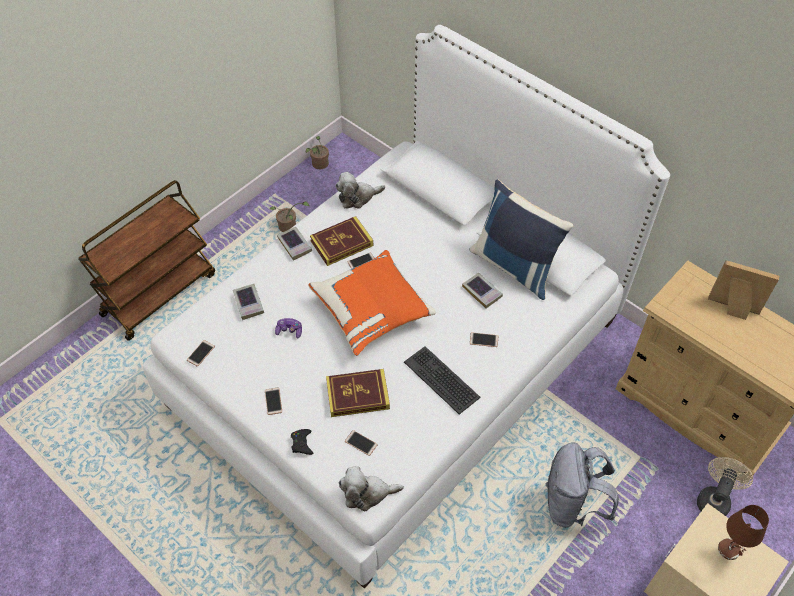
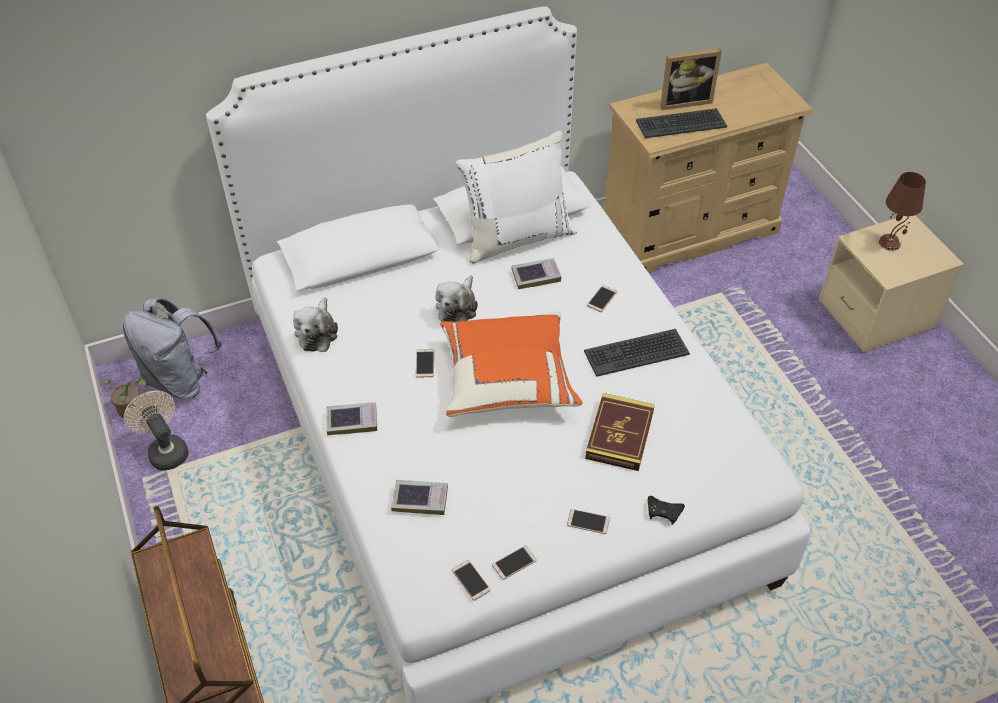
camera: 65 degrees left, 5 degrees down
(289, 228) = (216, 482): potted plant -> none
(289, 331) = (491, 469): game controller -> none
(341, 243) = (382, 373): book -> none
(361, 443) = (687, 454): phone -> phone (514, 563)
(367, 493) = (755, 472): plush toy -> plush toy (457, 308)
(515, 266) = (516, 237): blue pillow -> white pillow
(572, 505) = (751, 366): grey backpack -> grey backpack (181, 379)
(700, 316) = (681, 123): none -> keyboard
(714, 499) = (787, 262): beige fan -> beige fan (165, 450)
(732, 309) = (684, 101): picture frame -> picture frame turned 150 degrees counterclockwise

